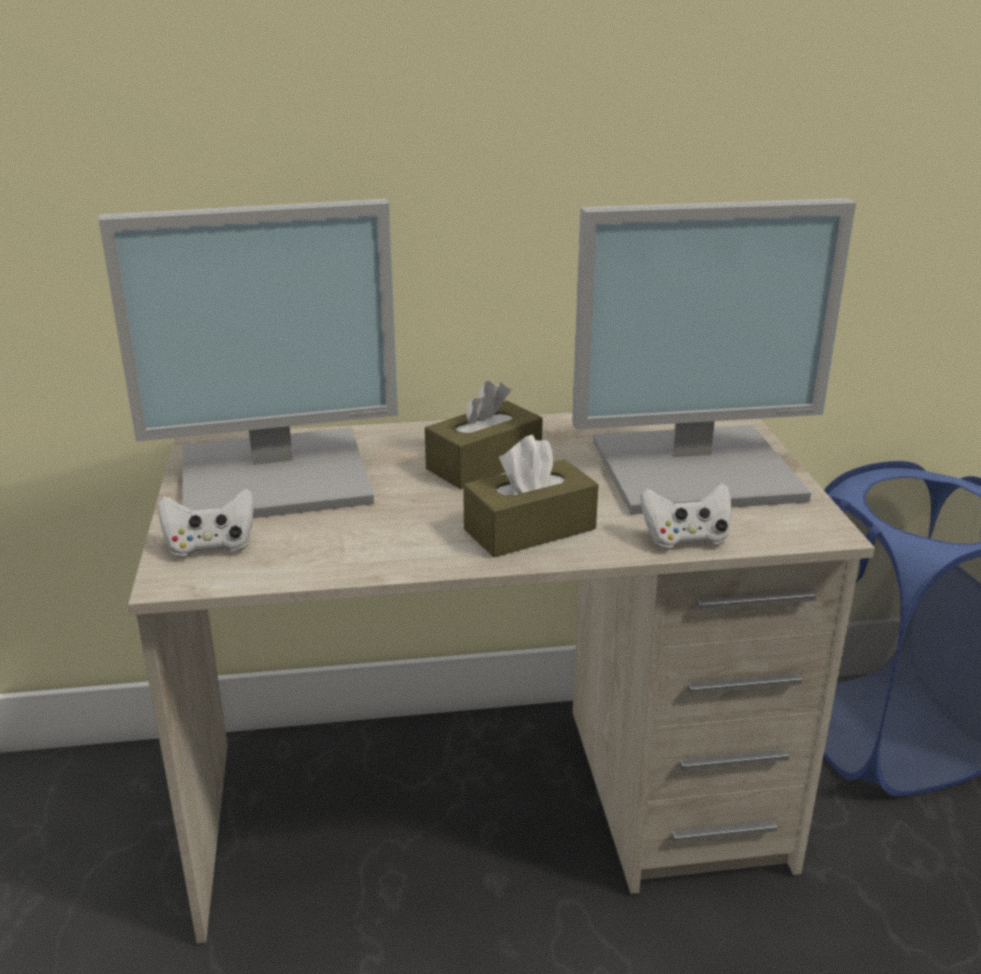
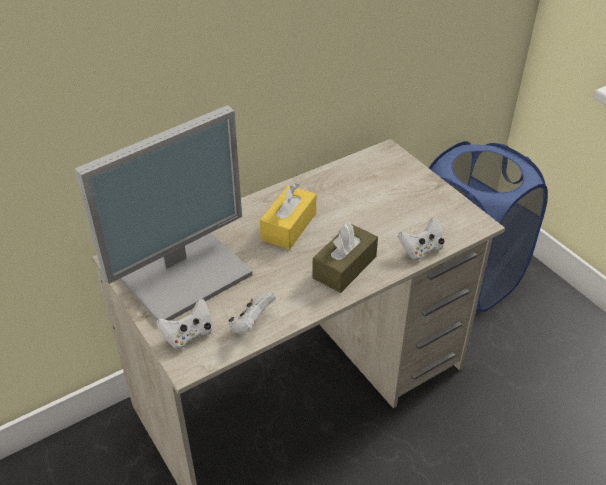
camera: 25 degrees left, 15 degrees up
(315, 558) = (251, 324): none -> white game controller
(484, 464) = (288, 226): brown tissue box -> yellow tissue box
(698, 469) = (397, 197): monitor -> none

